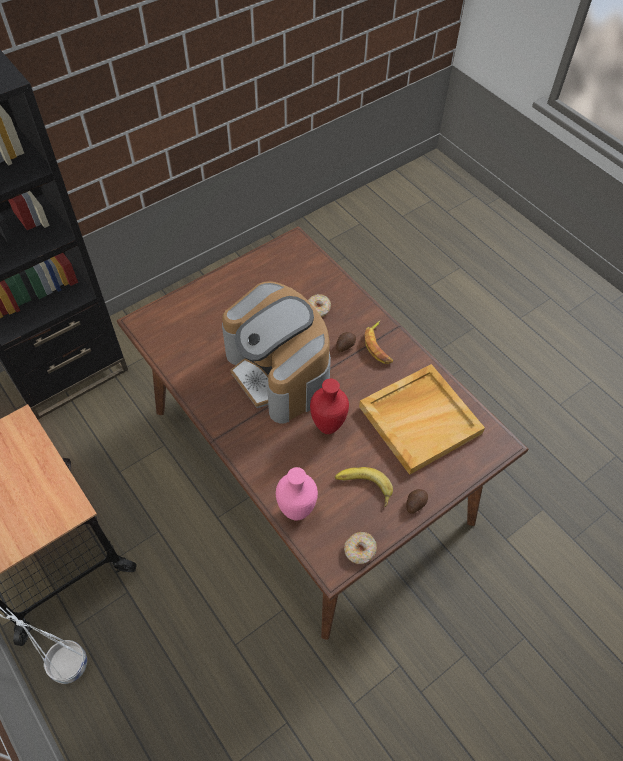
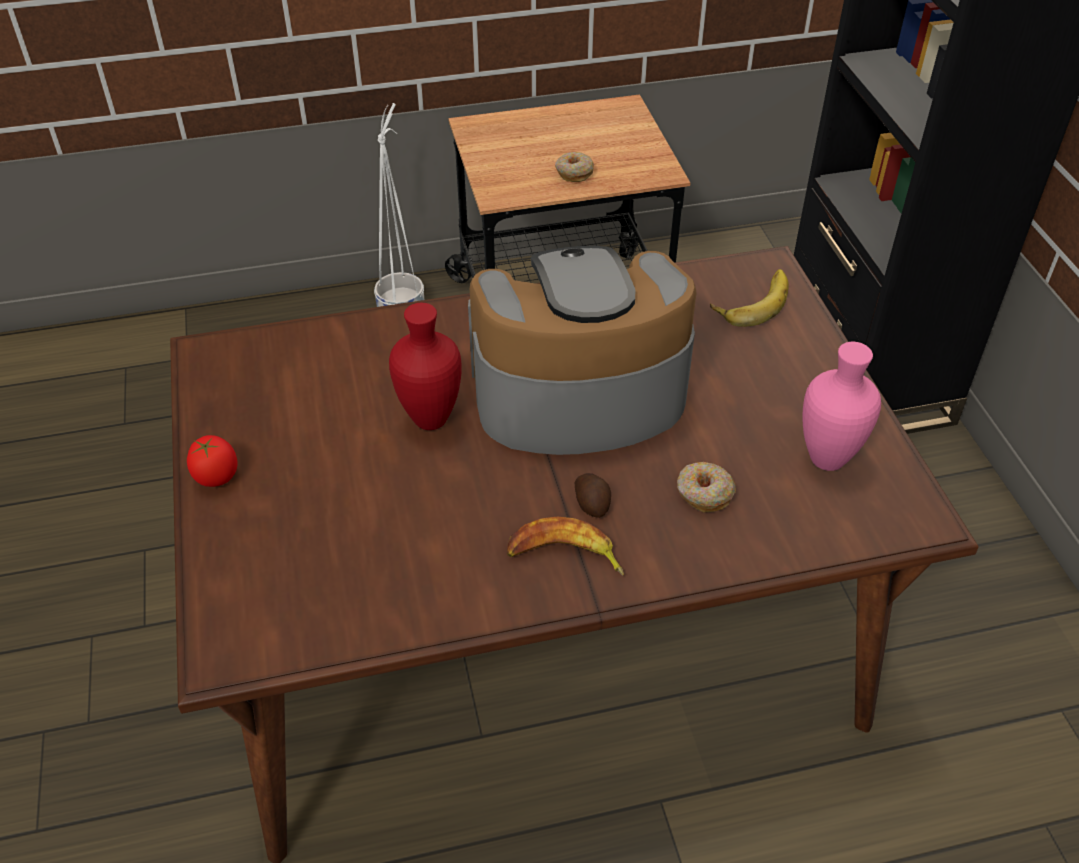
camera: 115 degrees right, 10 degrees down
(295, 511) = (316, 340): pink vase -> pink vase (829, 459)
(360, 551) = (202, 385): donut -> donut (574, 172)
(363, 488) = (291, 423): banana -> banana (751, 301)
(415, 503) = (216, 477): potato -> tomato
(420, 419) = (360, 551): beige tray -> none

